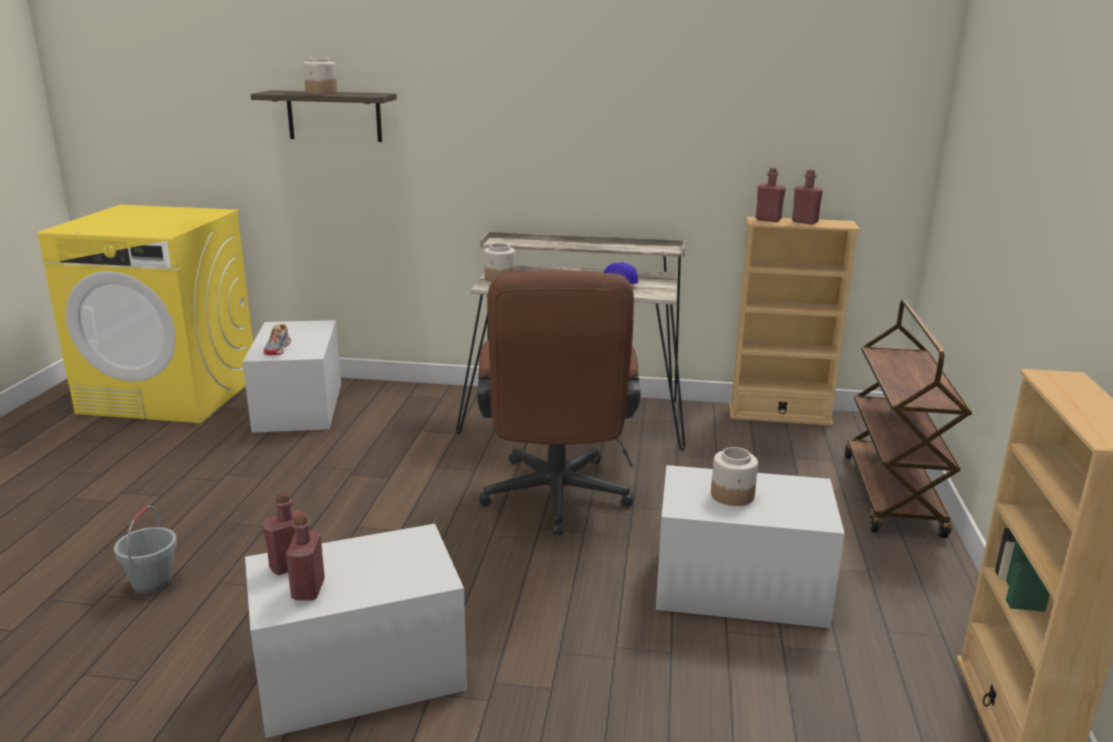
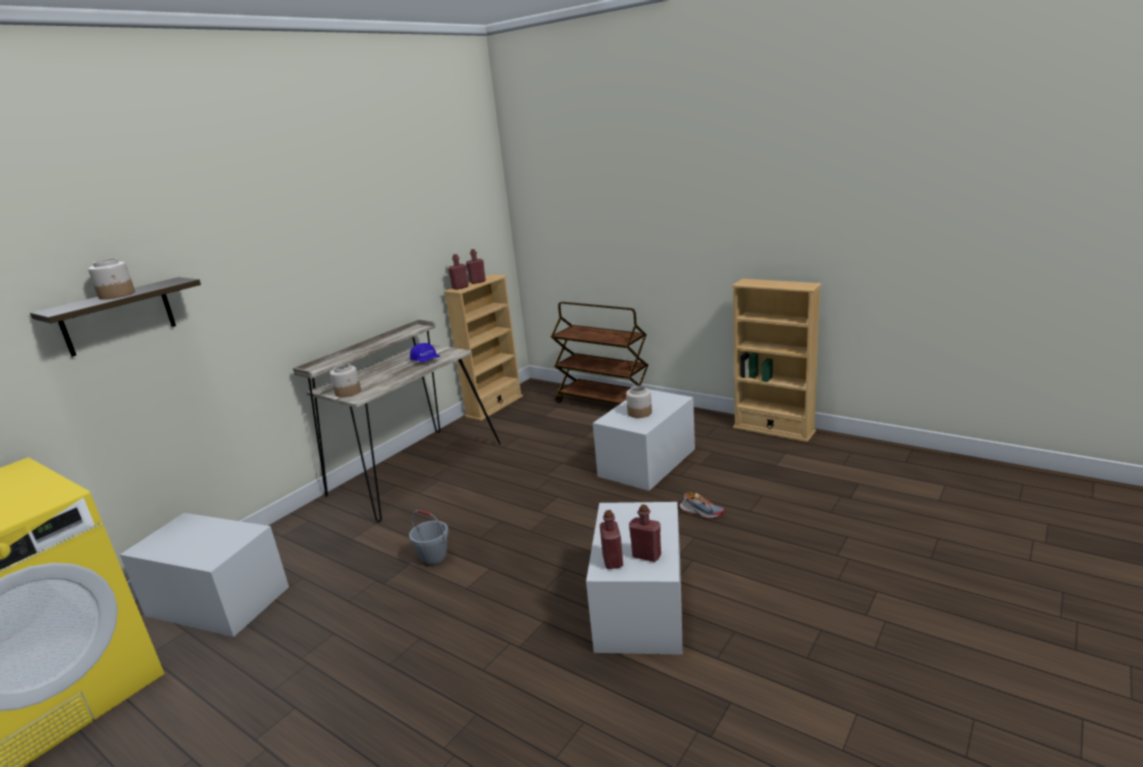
camera: 60 degrees left, 0 degrees up
(153, 583) = (451, 713): grey bucket -> grey bucket (434, 558)
(278, 349) = (210, 549): shoe -> shoe (701, 511)
(555, 501) = (513, 499): brown office chair -> none

